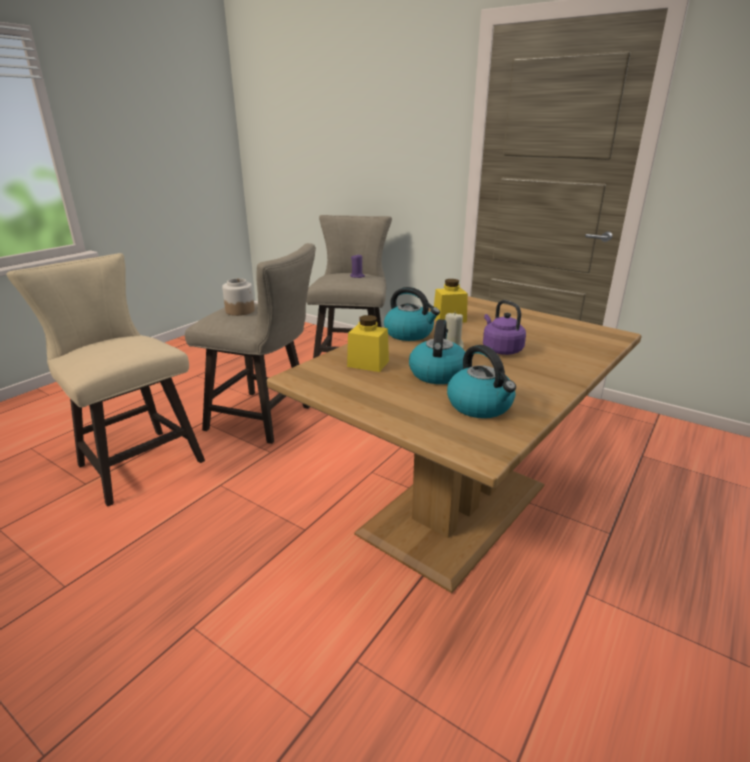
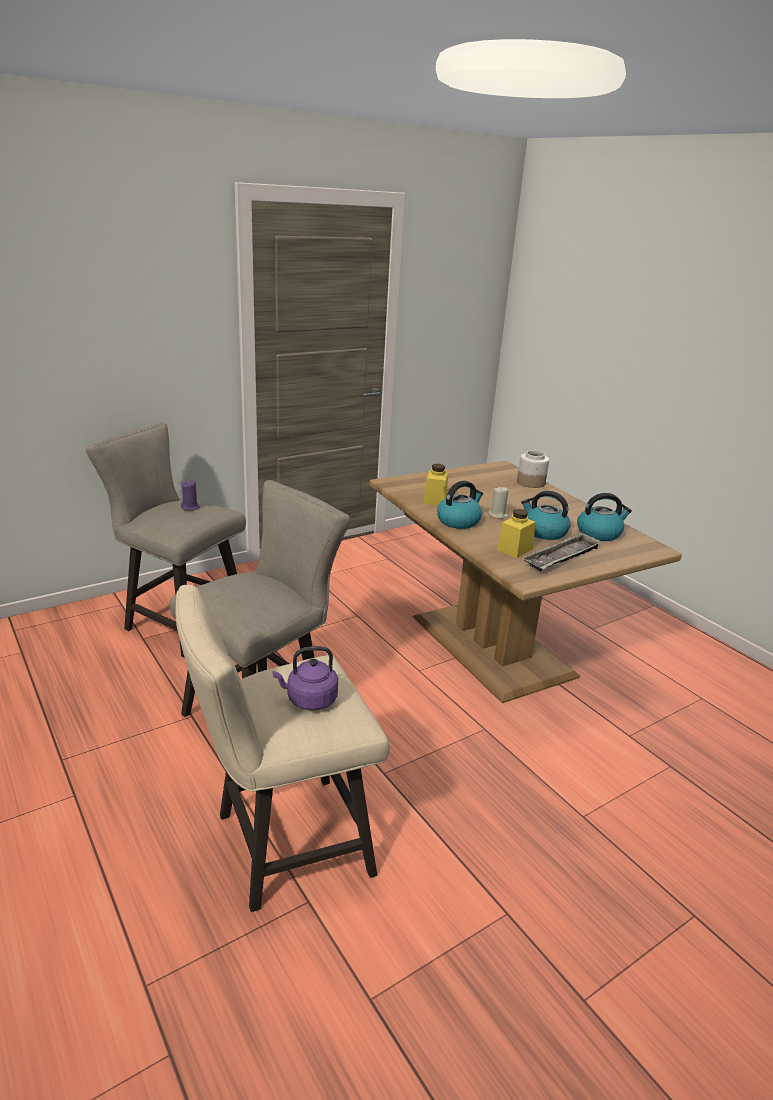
camera: 70 degrees left, 0 degrees up
(240, 311) = (246, 594): jar -> jar (530, 482)
(373, 388) = (562, 557): none -> tray
(500, 349) = (510, 502): purple kettle -> purple kettle (309, 700)

